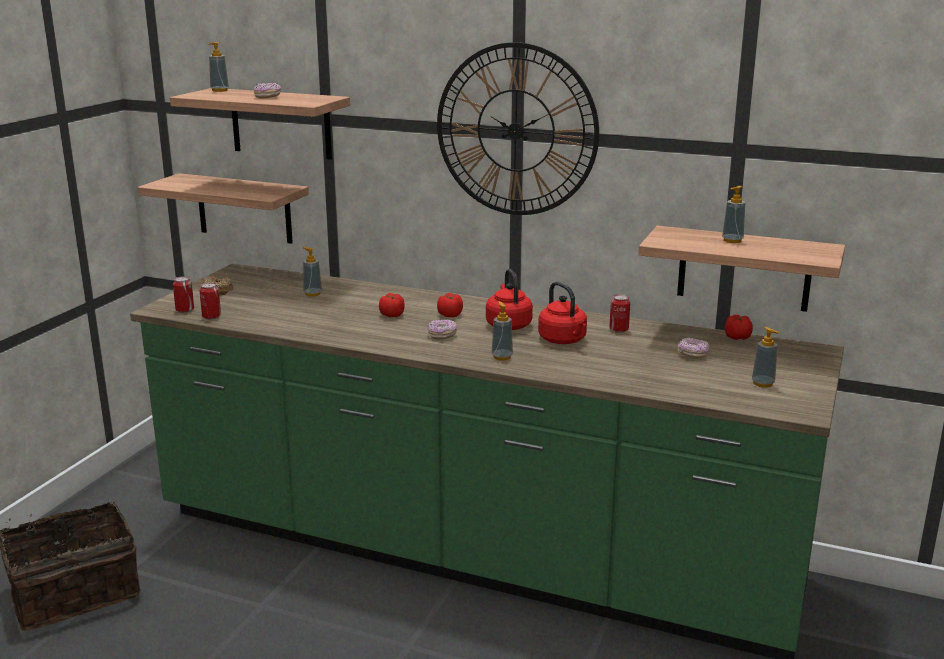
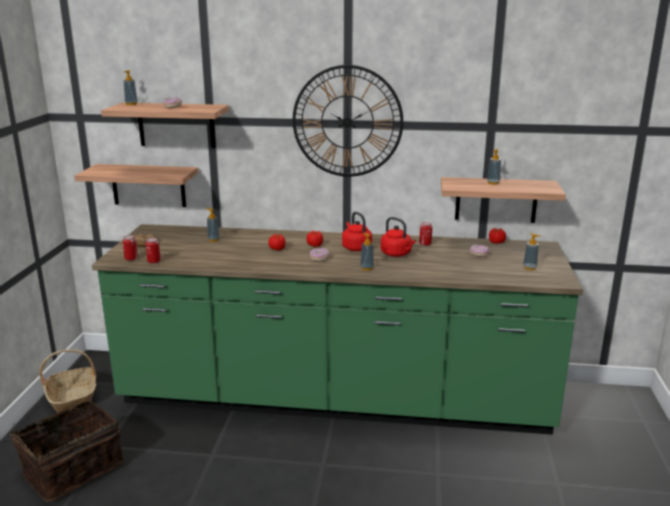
camera: 15 degrees left, 0 degrees up
(120, 495) = (73, 396): none -> basket

